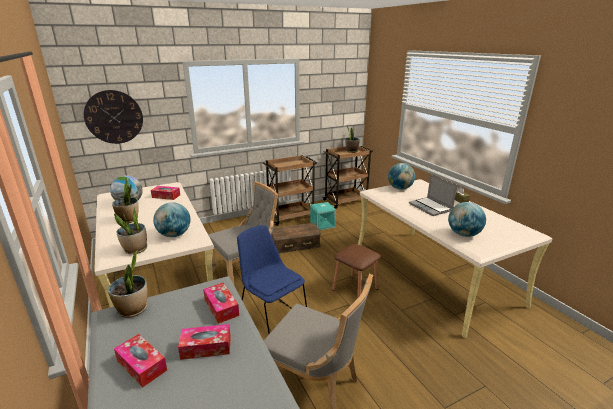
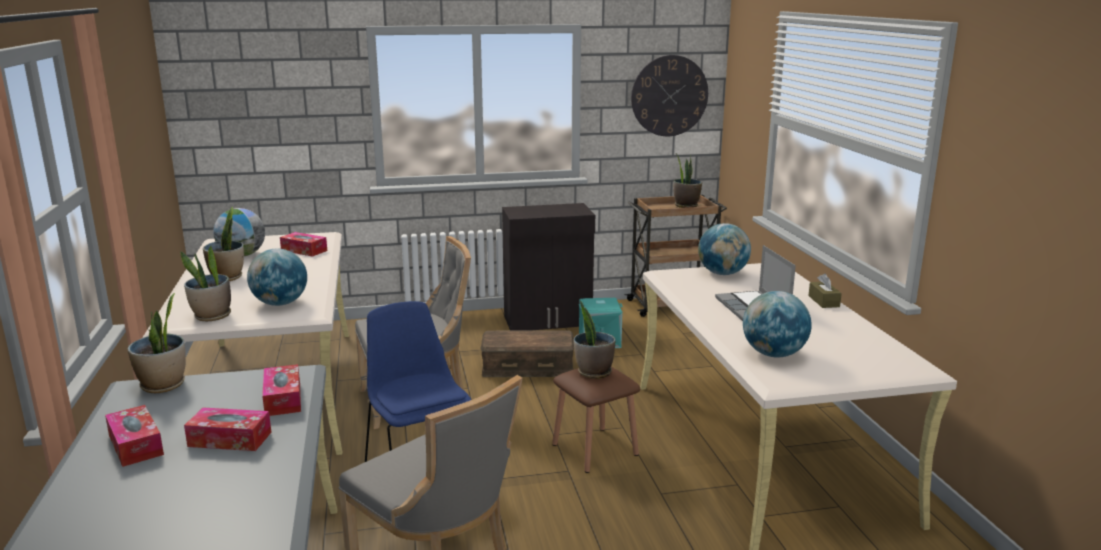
camera: 15 degrees right, 5 degrees down
(114, 117) = (247, 115): wall clock -> wall clock (669, 96)
(291, 216) = (548, 321): brown cart -> black cabinet
(355, 250) = (593, 372): none -> potted plant

